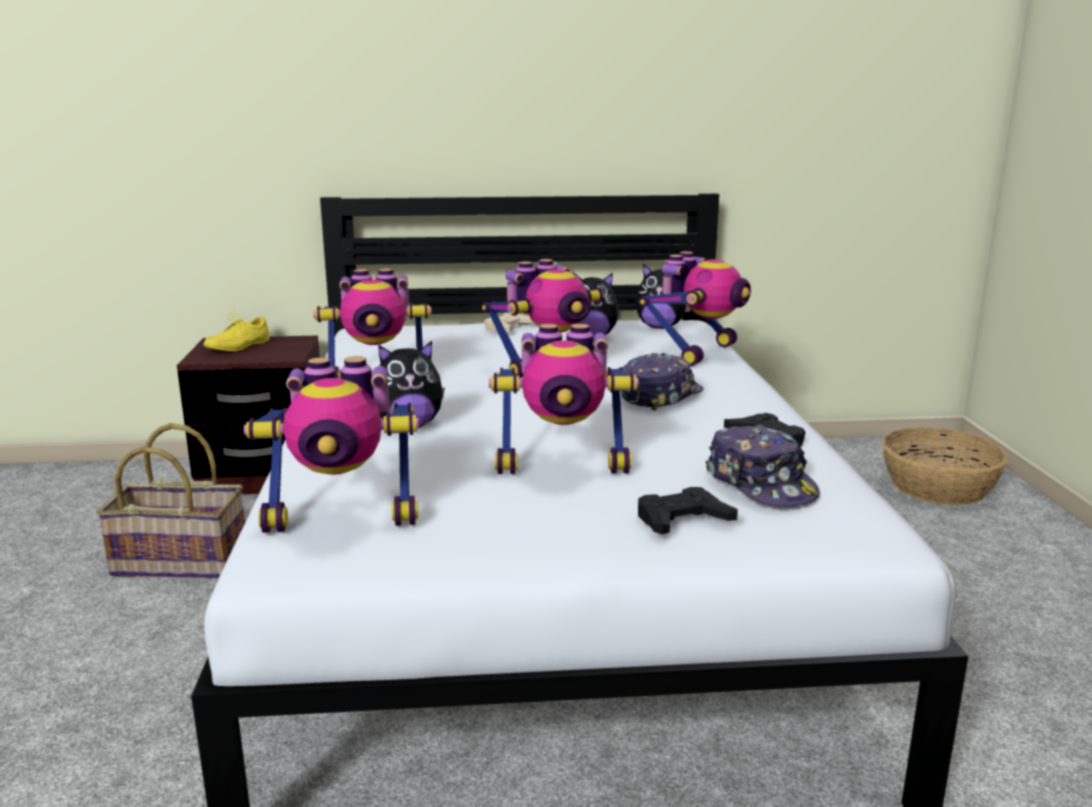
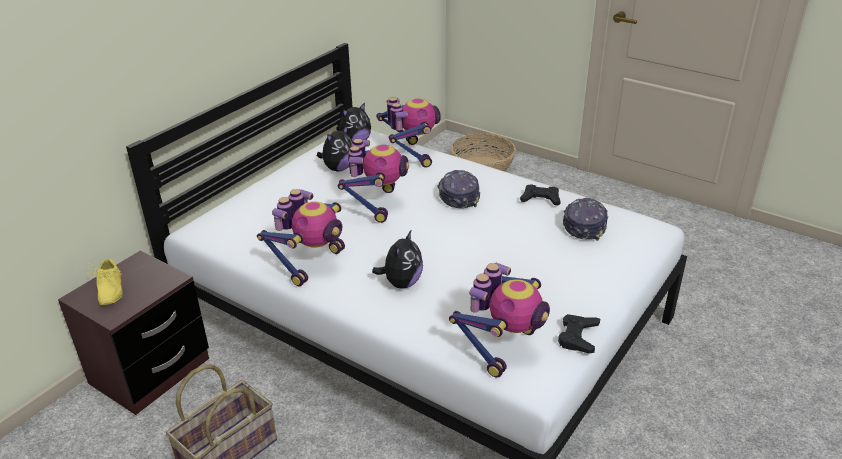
camera: 50 degrees left, 15 degrees up
(510, 328) = (281, 183): beige game controller -> none
(563, 465) = (508, 261): toy robot -> none
(682, 520) = (598, 260): black game controller -> black game controller (578, 337)
(761, 484) = (584, 225): cap -> cap turned 90 degrees counterclockwise

